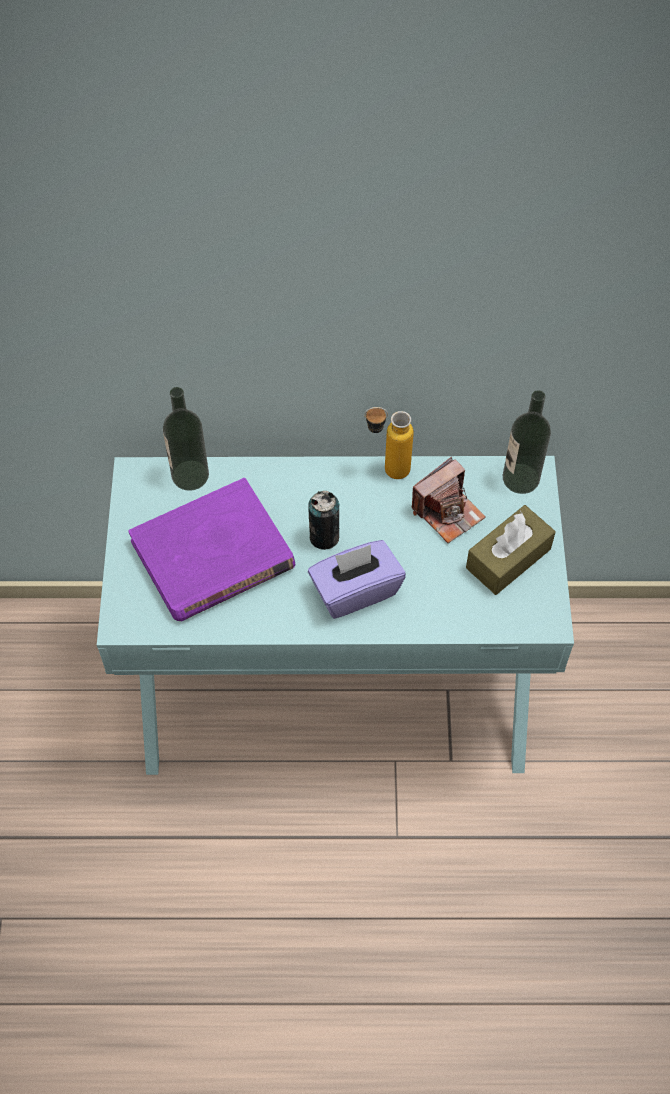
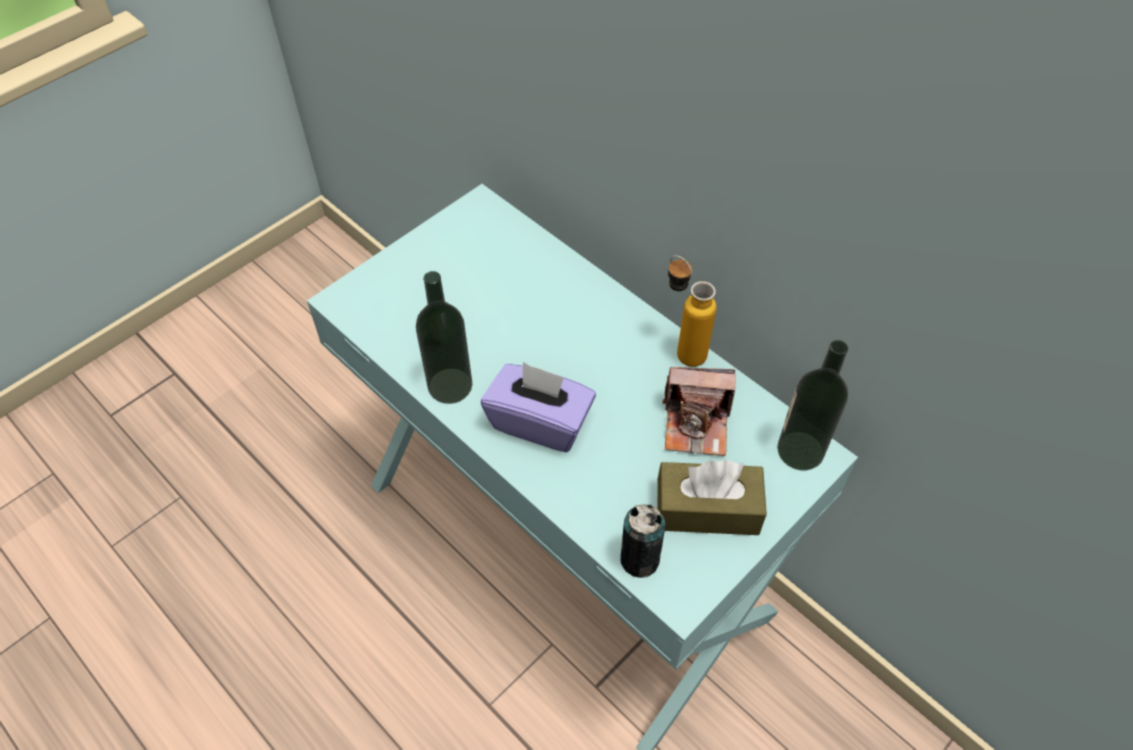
camera: 45 degrees right, 5 degrees down
(190, 475) = (519, 235): bottle -> bottle (450, 385)
(213, 555) = (464, 305): purple book -> none
(324, 537) = (566, 360): can -> can (639, 559)

